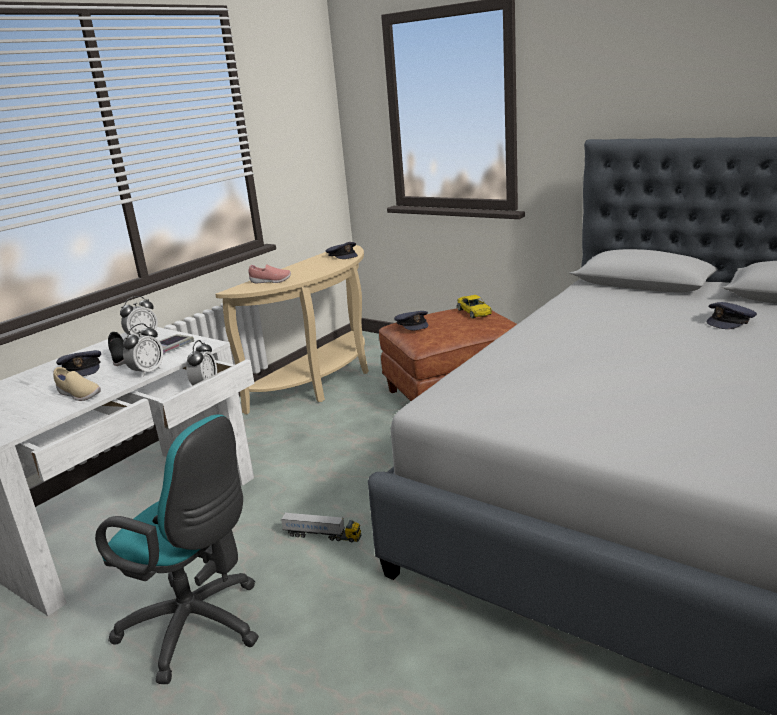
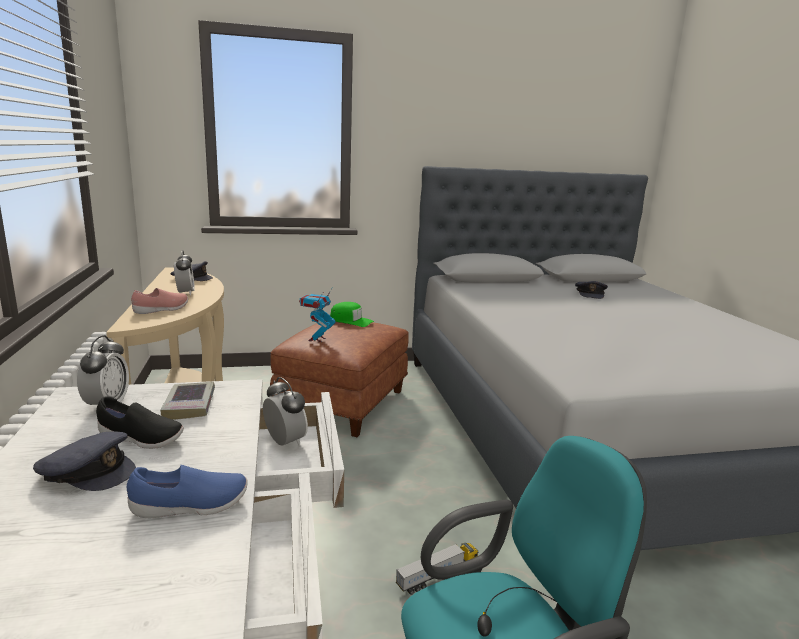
camera: 50 degrees left, 5 degrees down
(78, 395) = (190, 507): beige shoe -> blue shoe
(147, 372) = (232, 440): alarm clock -> alarm clock (185, 293)
(412, 324) = (317, 339): grey cap -> toy robot
(474, 312) = (351, 321): yellow toy car -> green cap

